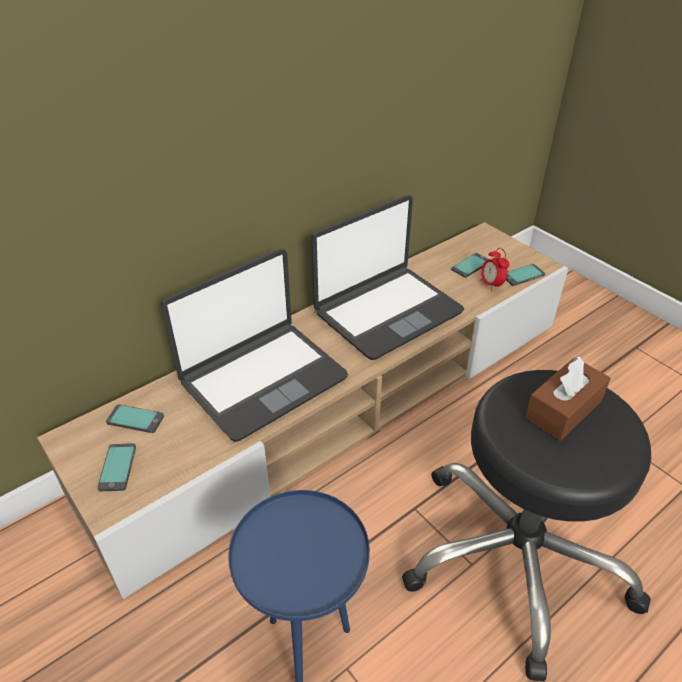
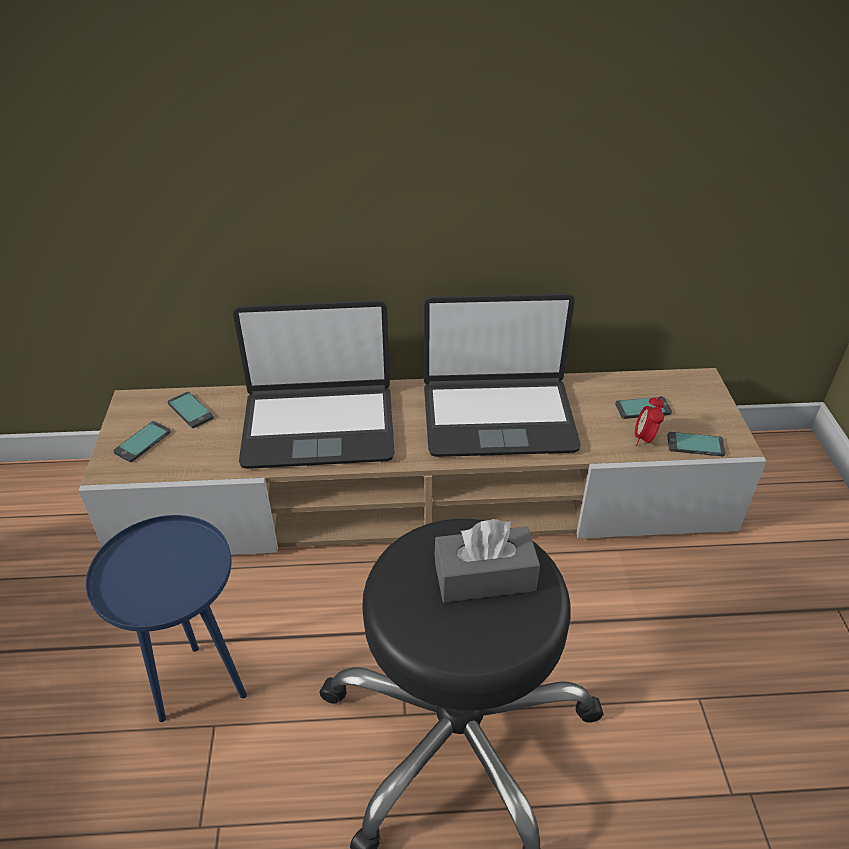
camera: 35 degrees right, 0 degrees up
(563, 409) = (484, 577): brown tissue box -> grey tissue box

